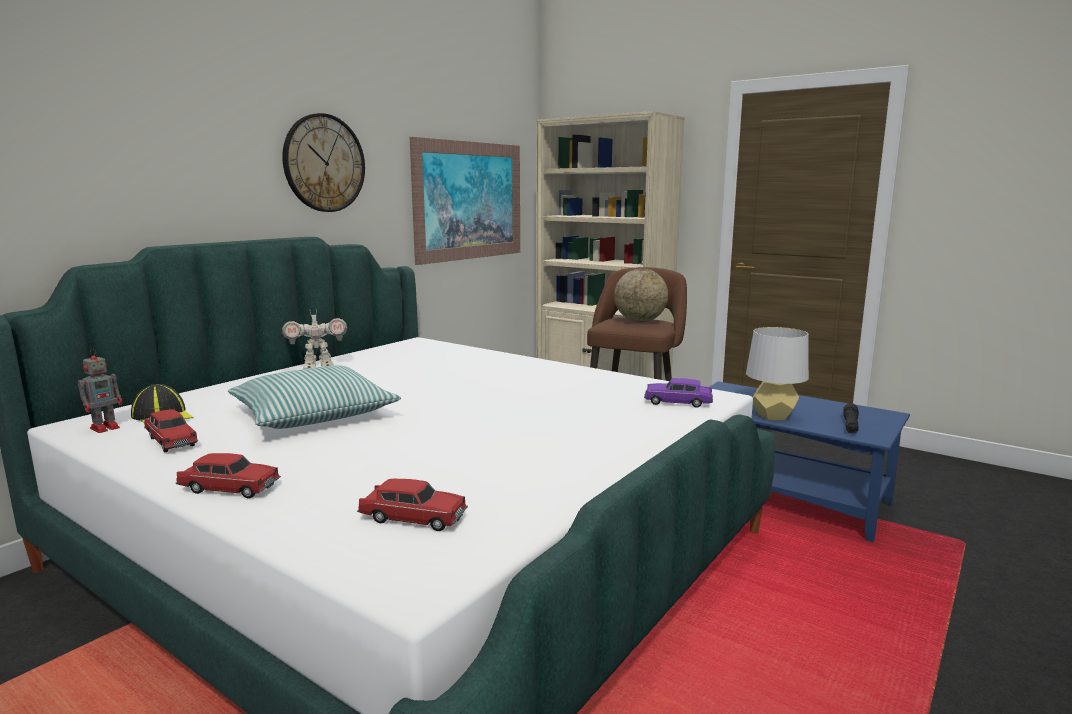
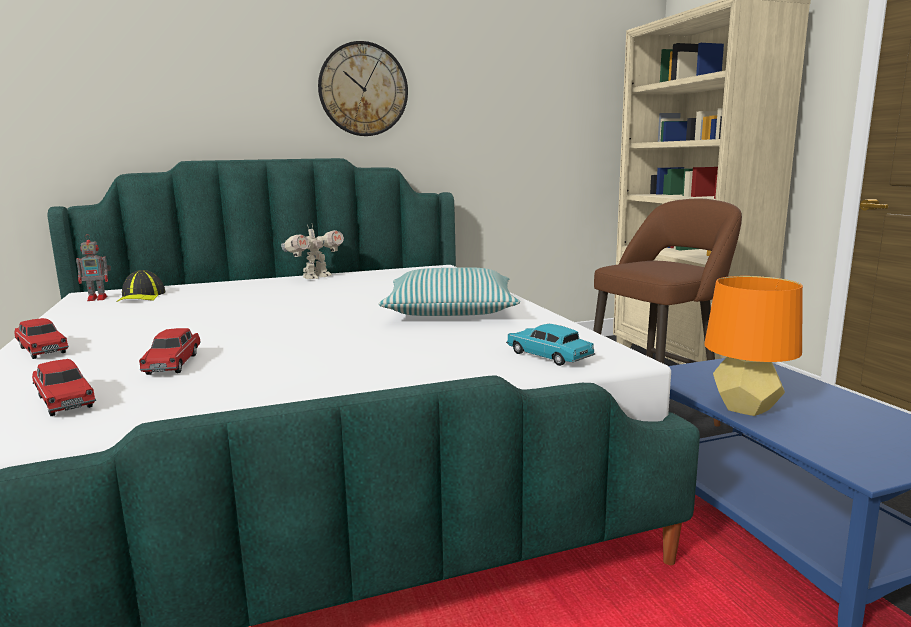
camera: 35 degrees right, 0 degrees up
(171, 441) = (102, 313): red toy car -> red toy car (173, 364)
(313, 415) = (220, 310): pillow -> pillow (450, 310)
(318, 366) = (315, 277): toy robot -> toy robot turned 60 degrees counterclockwise
(469, 201) = (547, 128): picture -> none
(640, 321) = (665, 265): globe -> none
(678, 403) = (549, 357): purple toy car -> turquoise toy car
(773, 416) = (745, 408): grey table lamp -> orange table lamp
(850, 425) = (857, 446): black flashlight -> none

